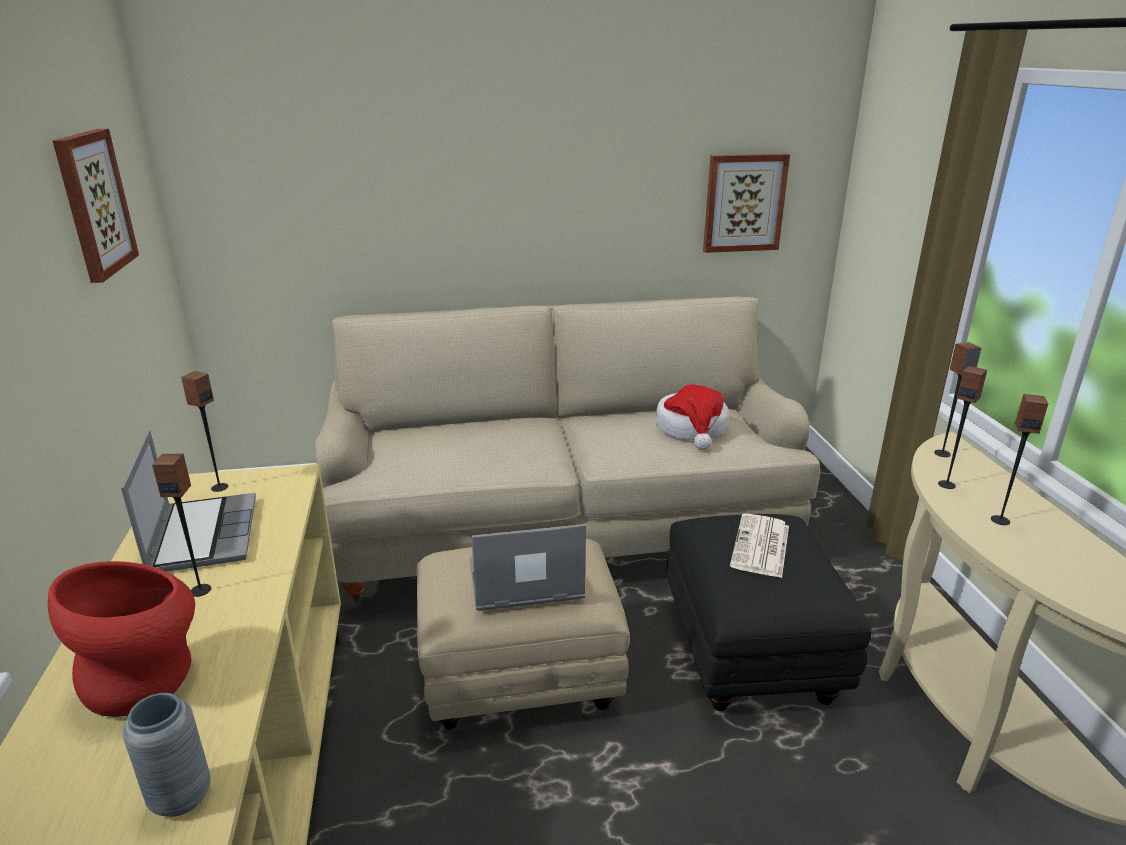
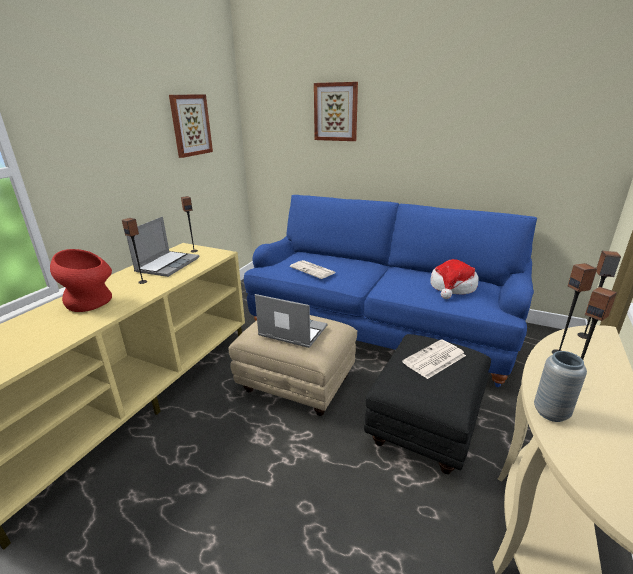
camera: 35 degrees right, 0 degrees up
(181, 797) = (51, 341): grey vase -> grey vase (551, 412)
(459, 459) = (313, 270): none -> newspaper
(561, 524) = (381, 326): beige sofa -> blue sofa
(744, 203) = (549, 154): picture -> picture (336, 112)

